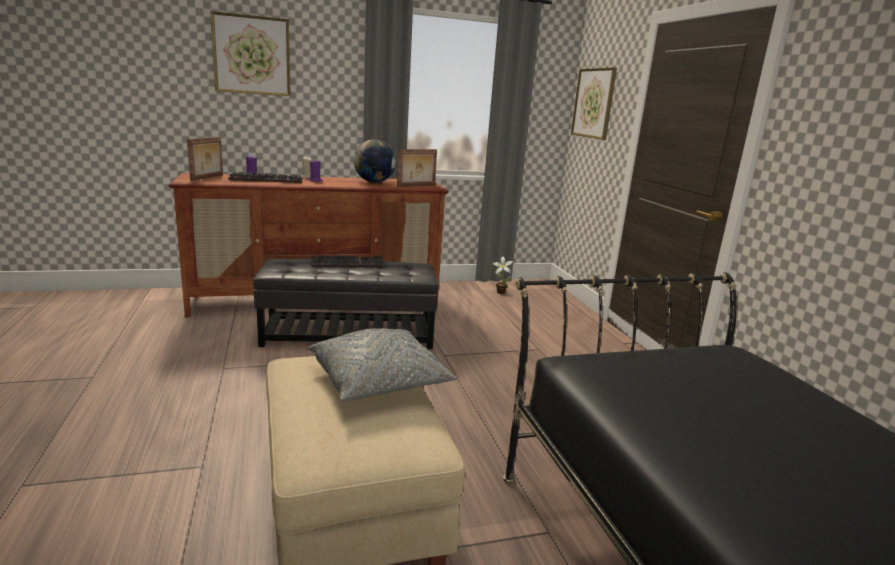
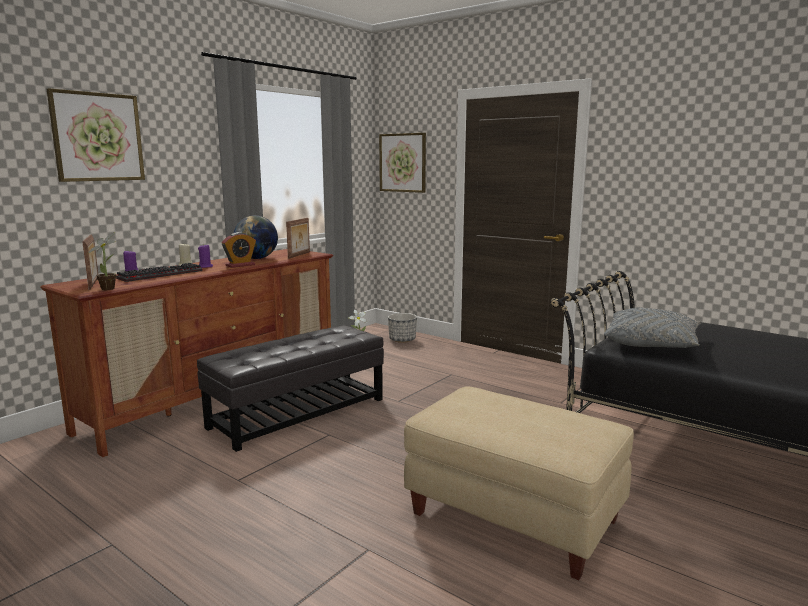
camera: 35 degrees left, 5 degrees down
(203, 182) = (110, 288): none -> potted plant
(341, 184) = (240, 265): none -> alarm clock
(349, 263) = (286, 341): keyboard -> none
(379, 382) = (510, 404): grey pillow -> grey pillow (651, 344)
(547, 301) = (402, 340): none -> planter

